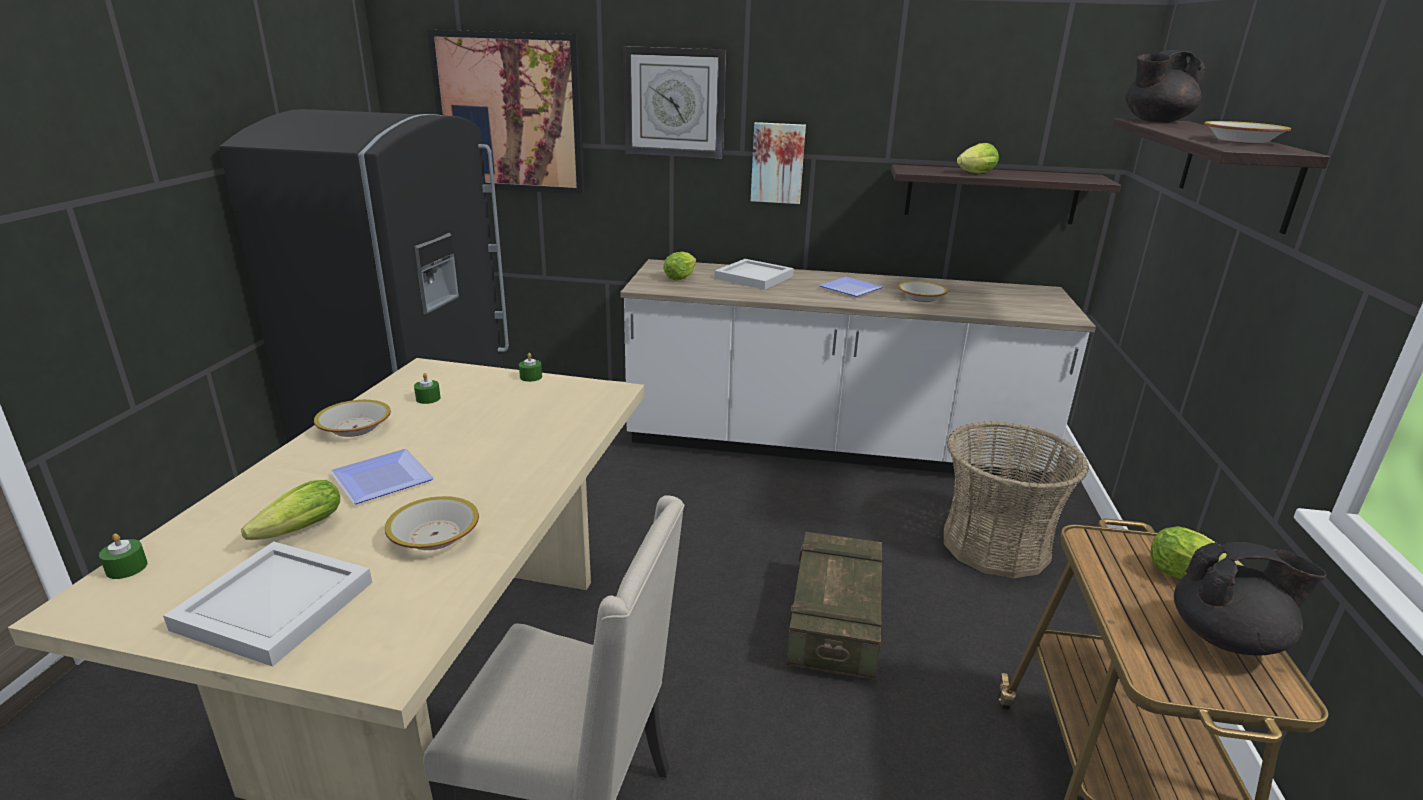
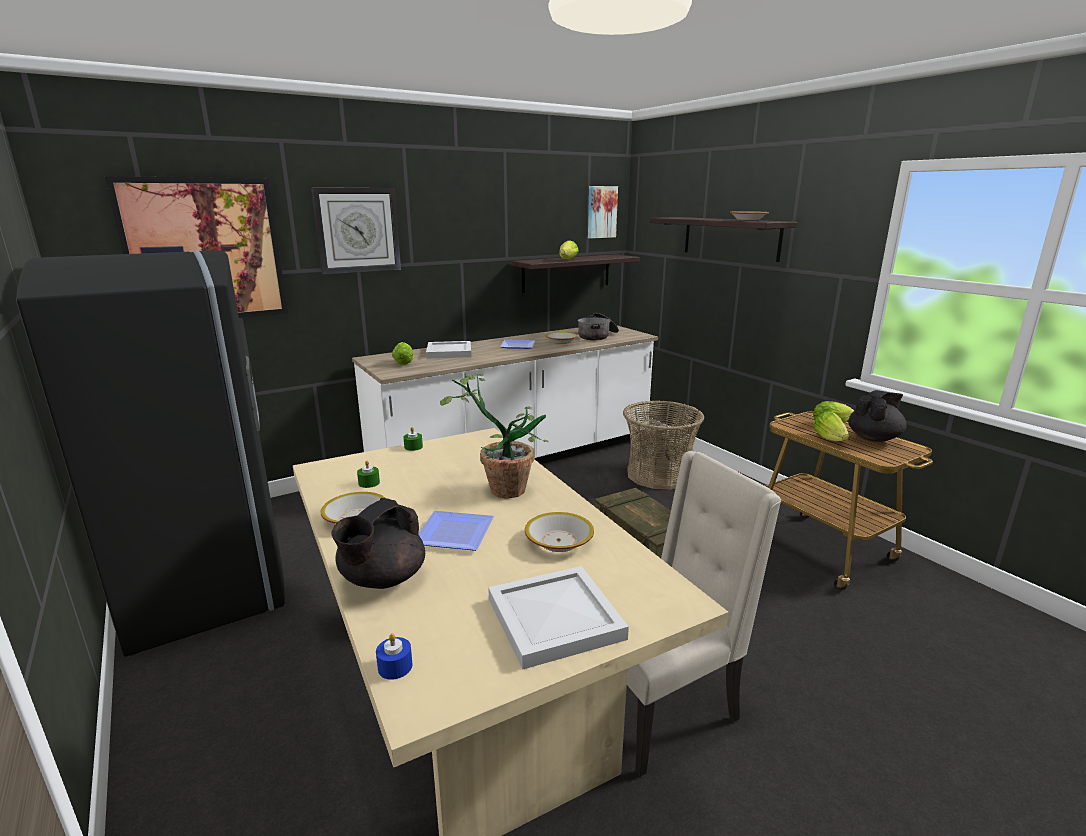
camera: 40 degrees left, 5 degrees down
(127, 568) = (395, 666): green candle -> blue candle
(295, 532) = (469, 584): lettuce -> lettuce (831, 439)
(509, 453) = (500, 487): none -> potted plant
(777, 163) = (439, 268): picture -> picture (601, 212)
(994, 302) = (597, 336): none -> cooking pot
(1155, 121) = (673, 217): black teapot -> black teapot (382, 579)

